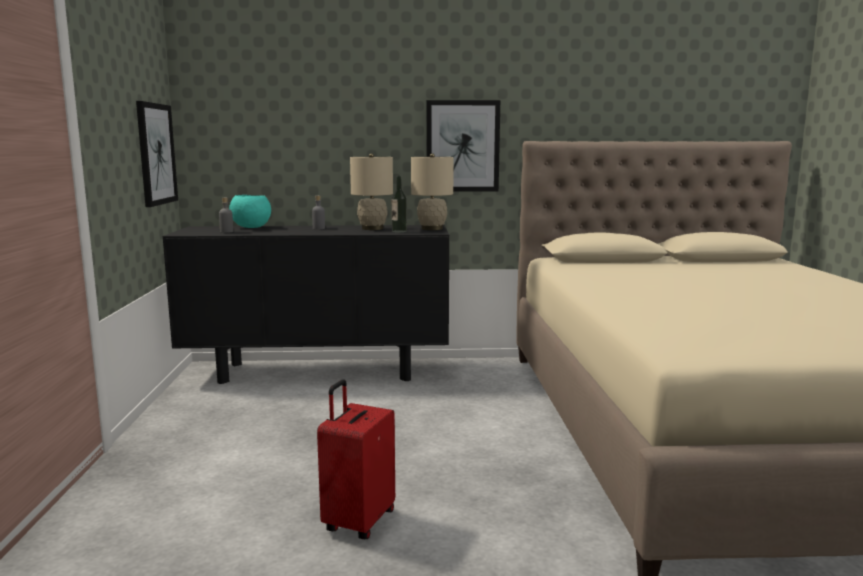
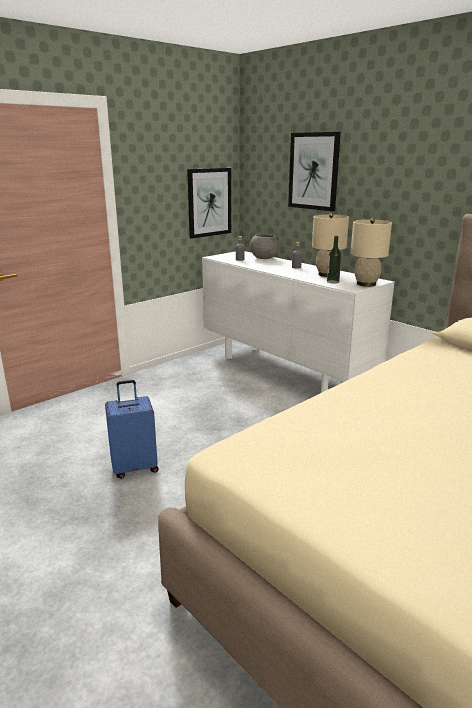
camera: 50 degrees right, 10 degrees up
(251, 227) = (263, 258): turquoise bowl -> grey bowl
(318, 372) = (284, 371): black dresser -> white dresser
(358, 521) = (135, 467): red suitcase -> blue suitcase
(462, 146) = (419, 212): picture -> picture (314, 171)

